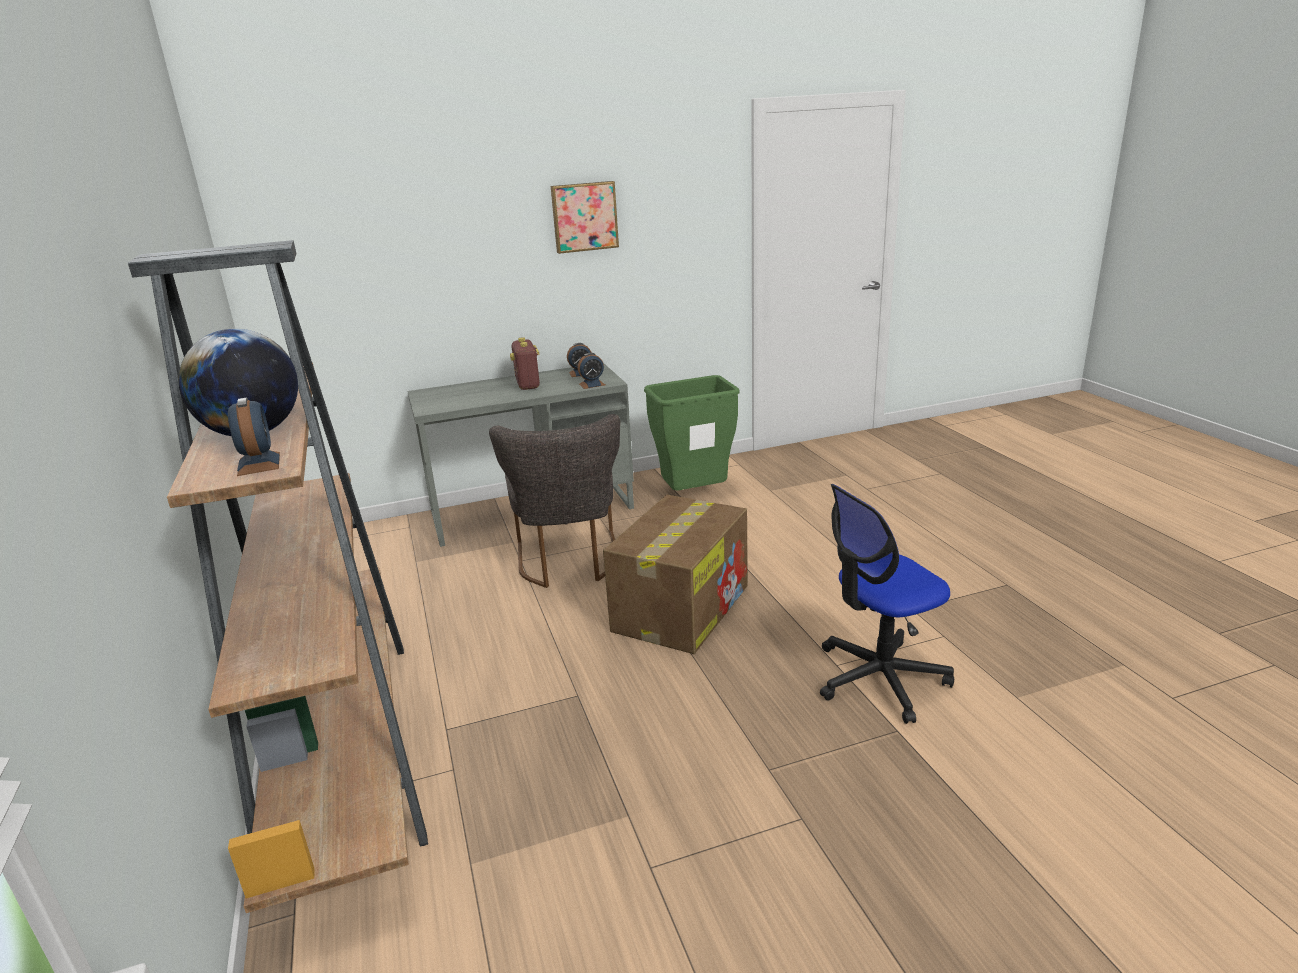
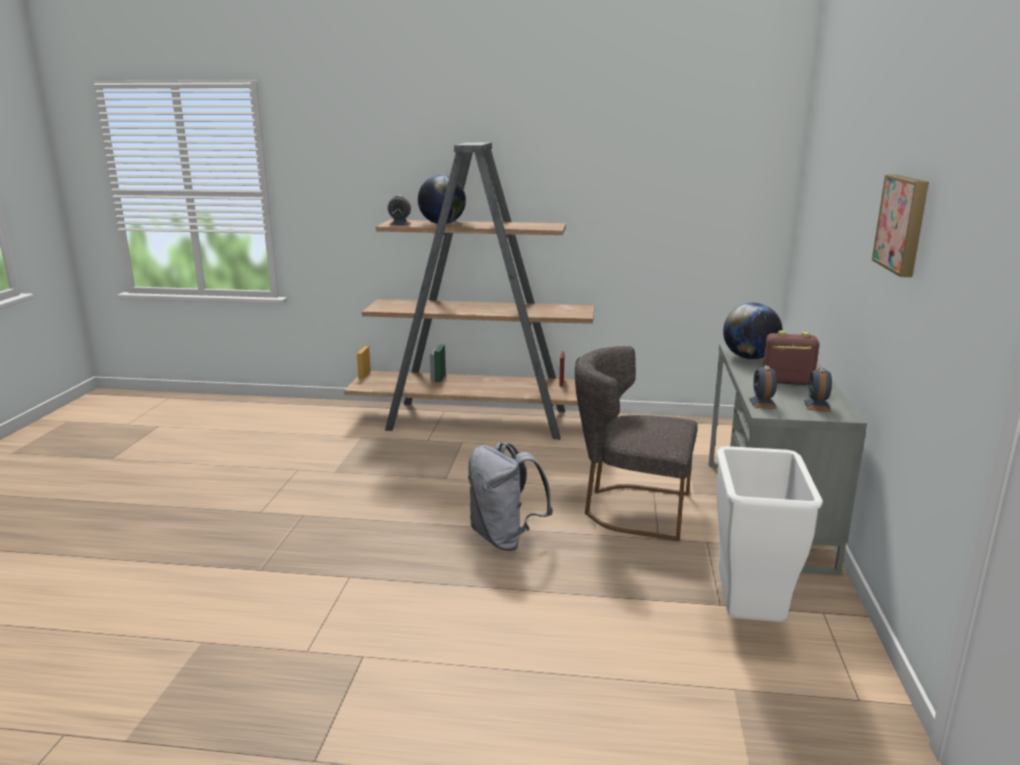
camera: 115 degrees right, 5 degrees down
(464, 401) = (749, 358): none -> globe
(682, 607) = (505, 538): cardboard box -> grey backpack
(695, 496) = (749, 619): green trash can -> white trash can
(880, 678) = (310, 588): office chair -> none

